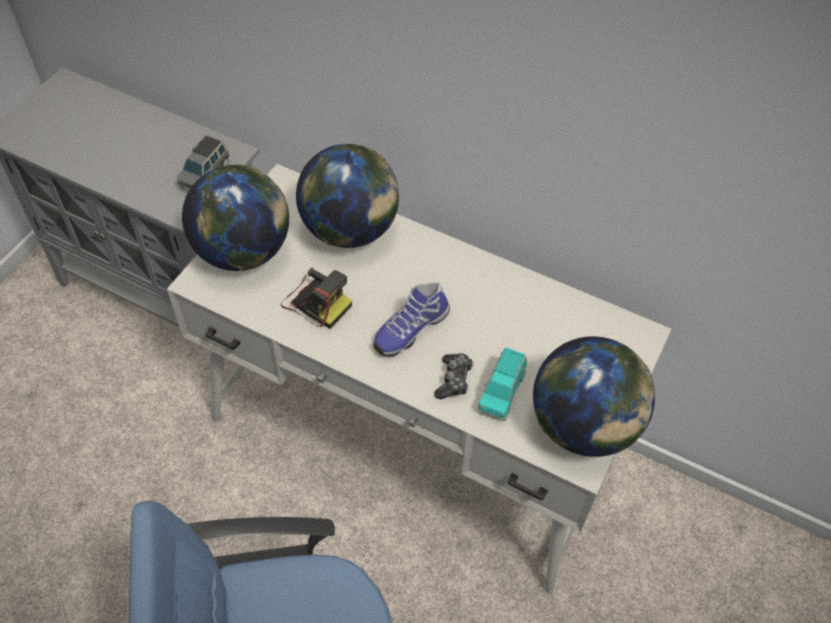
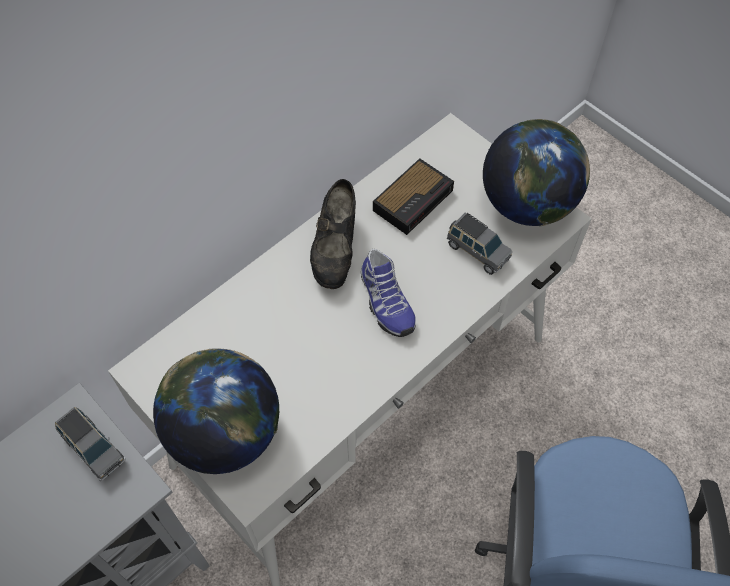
camera: 70 degrees left, 5 degrees up
(316, 301) = (321, 376): camera -> none
(350, 230) = (240, 322): globe -> none
(452, 276) = (335, 250): none -> black shoe
(454, 380) = (453, 284): game controller -> none
(501, 391) = (477, 251): turquoise toy car -> grey toy car
(540, 323) = (414, 199): none -> alarm clock

